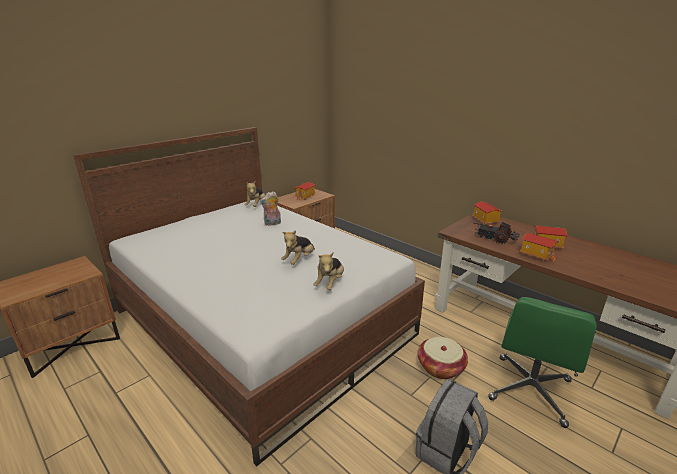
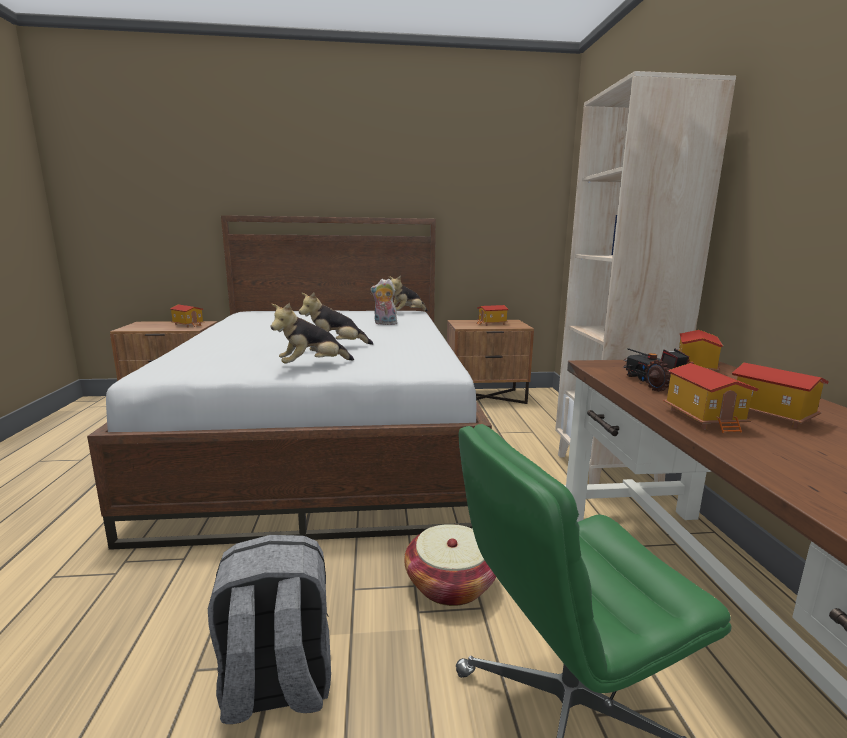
camera: 40 degrees right, 10 degrees down
(71, 270) = (188, 325): none -> toy house
(422, 275) = (608, 472): none -> beige bookcase

